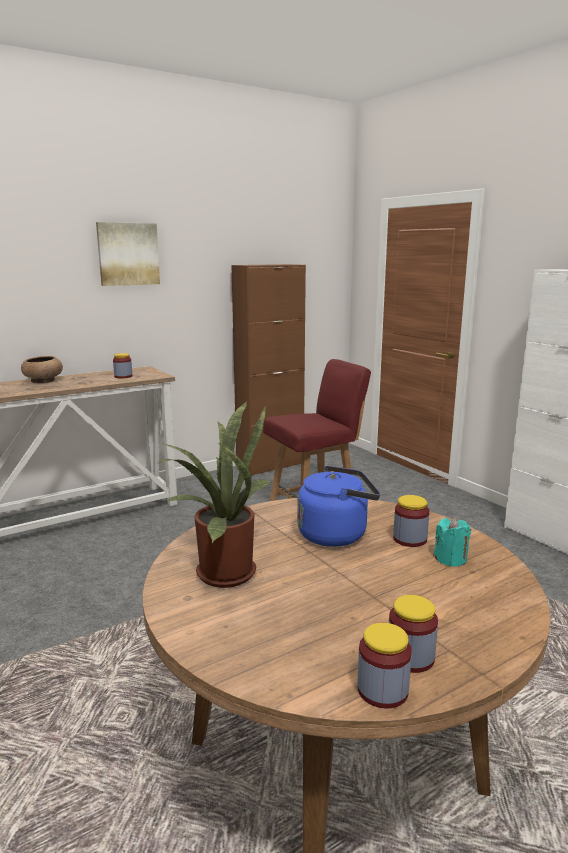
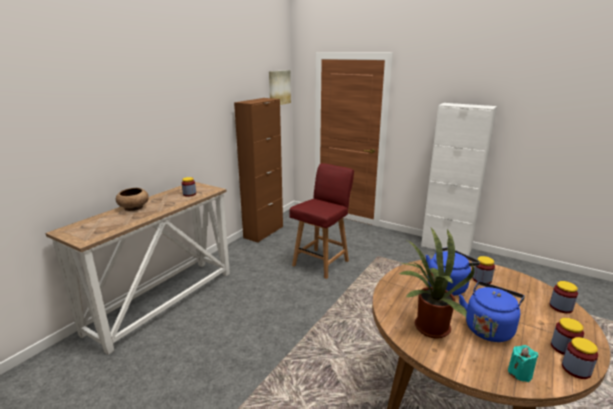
camera: 25 degrees left, 5 degrees up
(128, 254) = (172, 102): picture -> picture (279, 87)
(317, 597) = (488, 328): none -> blue kettle
(450, 559) = (511, 286): turquoise candle -> turquoise candle (519, 373)
(502, 606) = (560, 307): none -> jar

